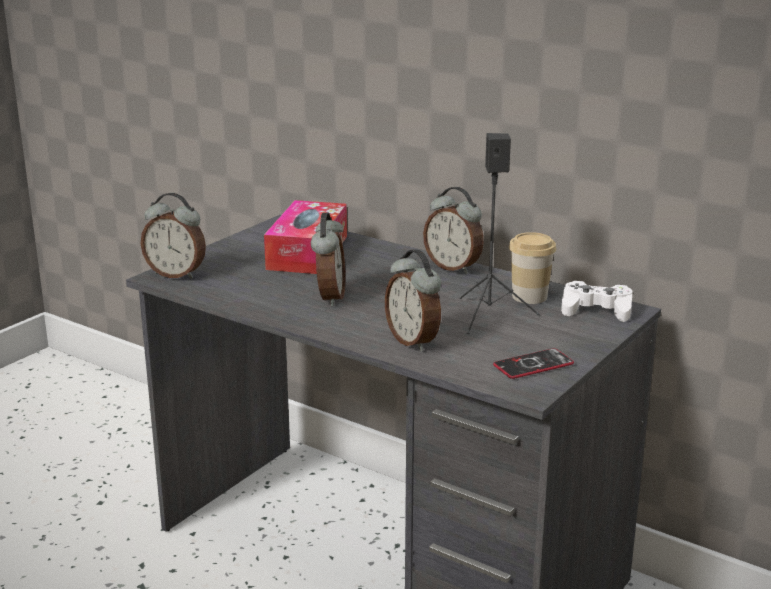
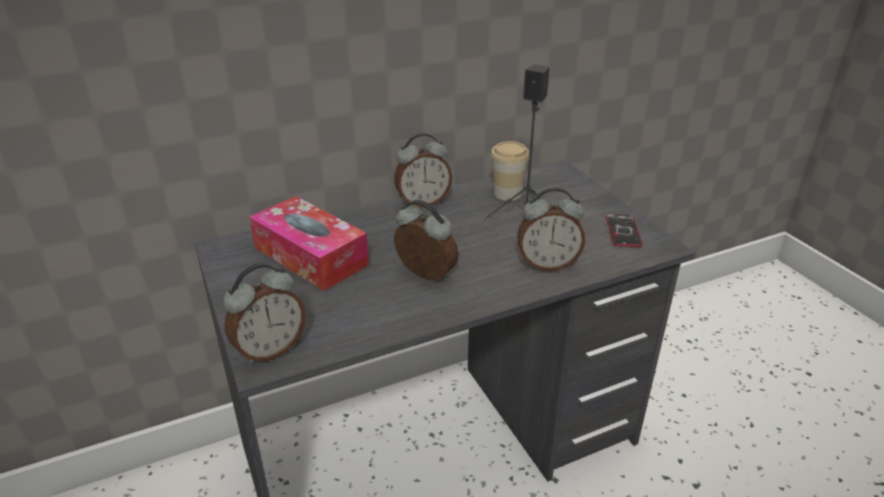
camera: 60 degrees left, 10 degrees up
(596, 309) = (550, 179): white game controller -> none

